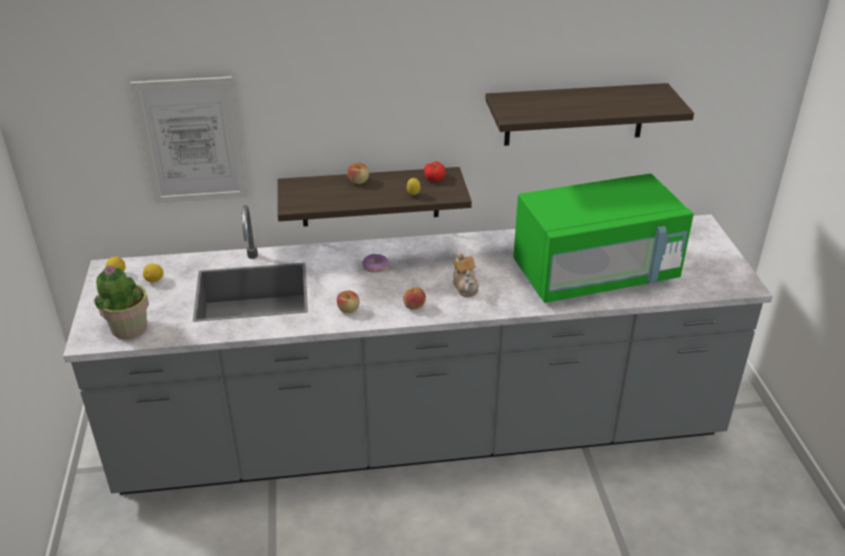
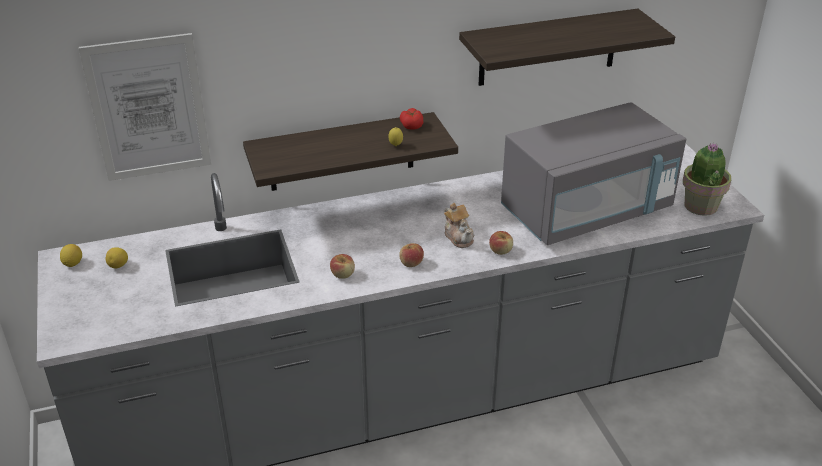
camera: 10 degrees left, 0 degrees up
(128, 328) = (104, 322): potted plant -> potted plant (700, 206)
(358, 181) = (332, 136): apple -> apple (501, 251)
(375, 267) = (358, 226): donut -> none
(595, 275) = (586, 211): green microwave -> grey microwave

